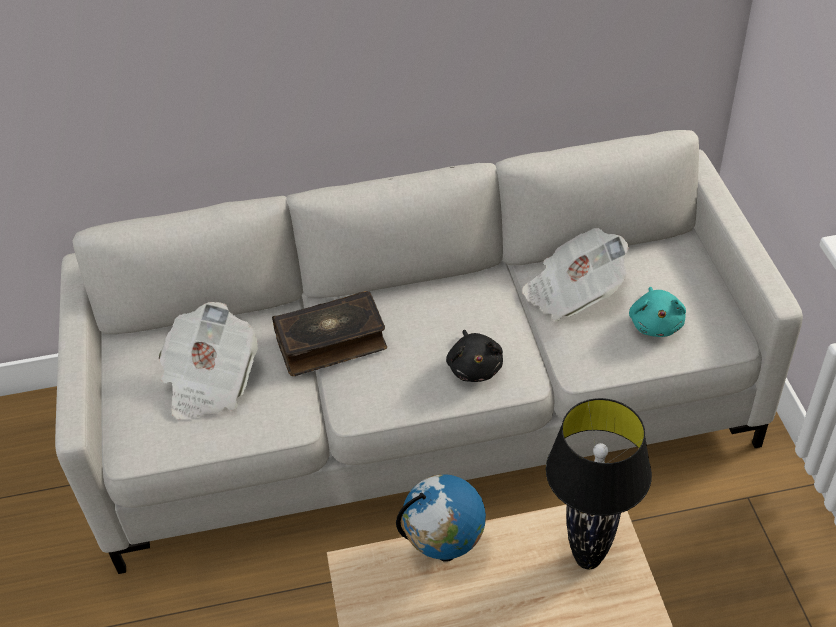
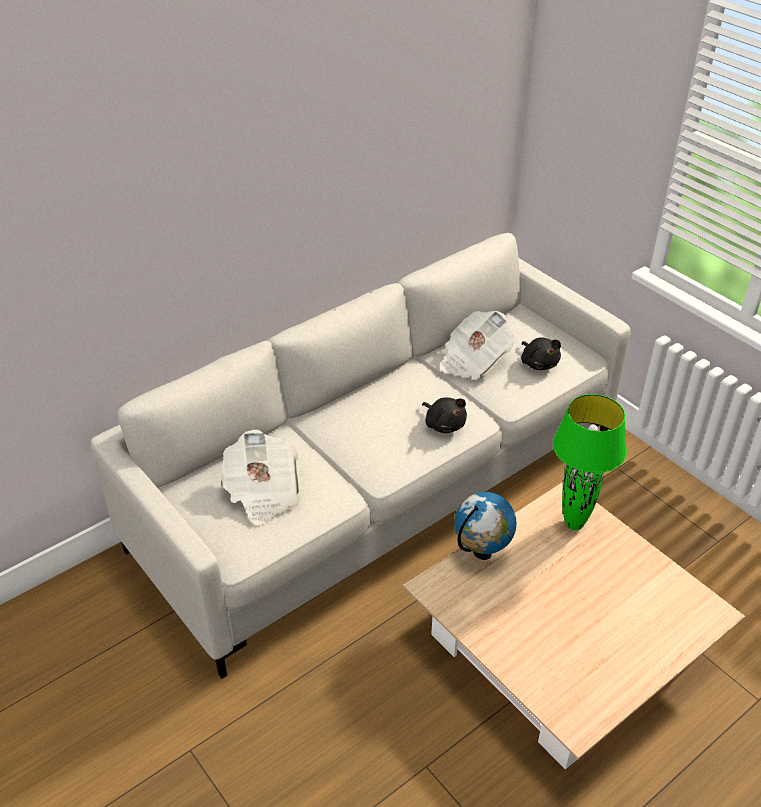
camera: 30 degrees left, 5 degrees down
(331, 342) = (334, 440): book -> none
(588, 558) = (574, 523): black table lamp -> green table lamp
(656, 323) = (538, 363): turquoise plush toy -> black plush toy

